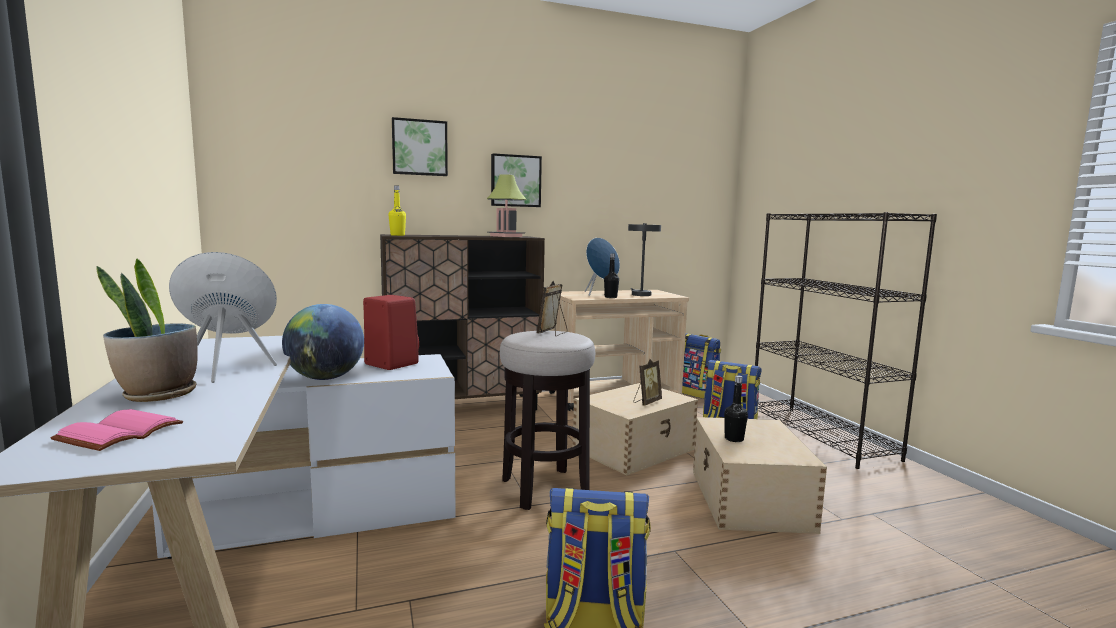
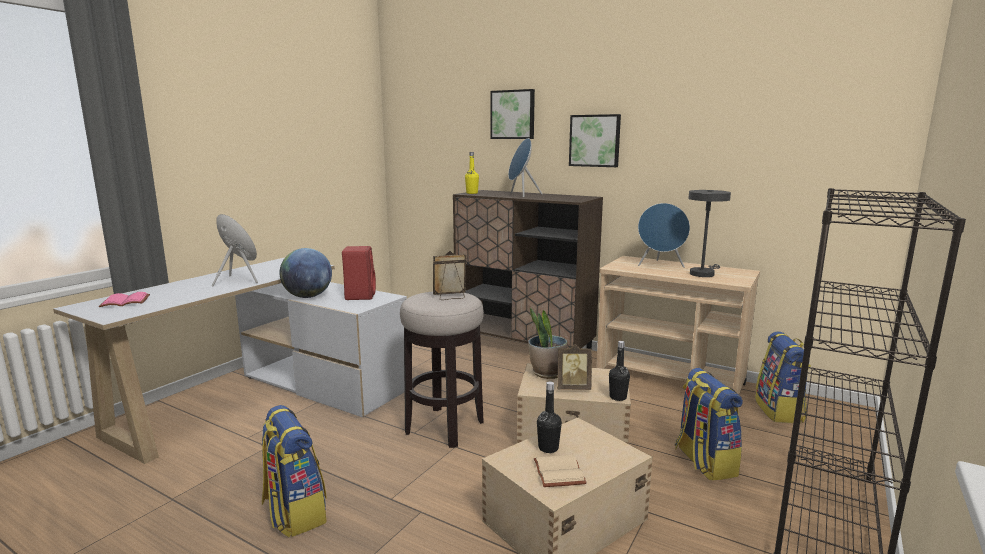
camera: 50 degrees right, 5 degrees up
(158, 395) = (183, 287): potted plant -> potted plant (547, 373)
(457, 235) = (521, 195): none -> blue speaker
(506, 236) = (563, 197): table lamp -> none
(610, 297) = (651, 272): black bottle -> black bottle (618, 397)
(773, 448) = (557, 472): none -> beige book

